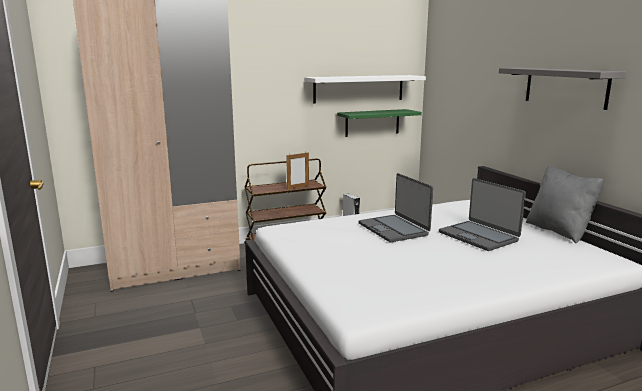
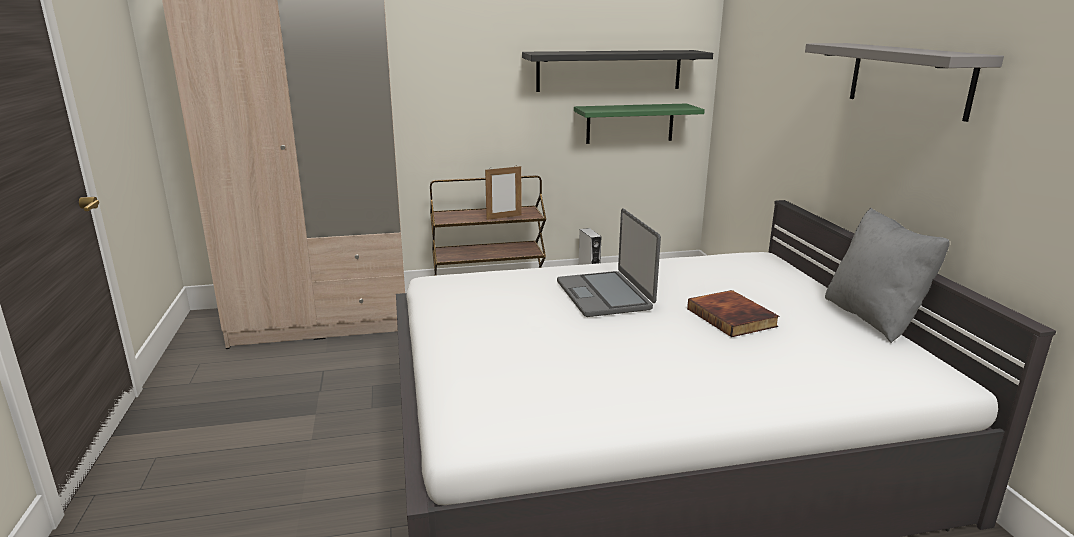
camera: 10 degrees right, 5 degrees up
(359, 88) = (609, 70): white shelf -> black shelf
(478, 236) = (733, 317): laptop -> book

